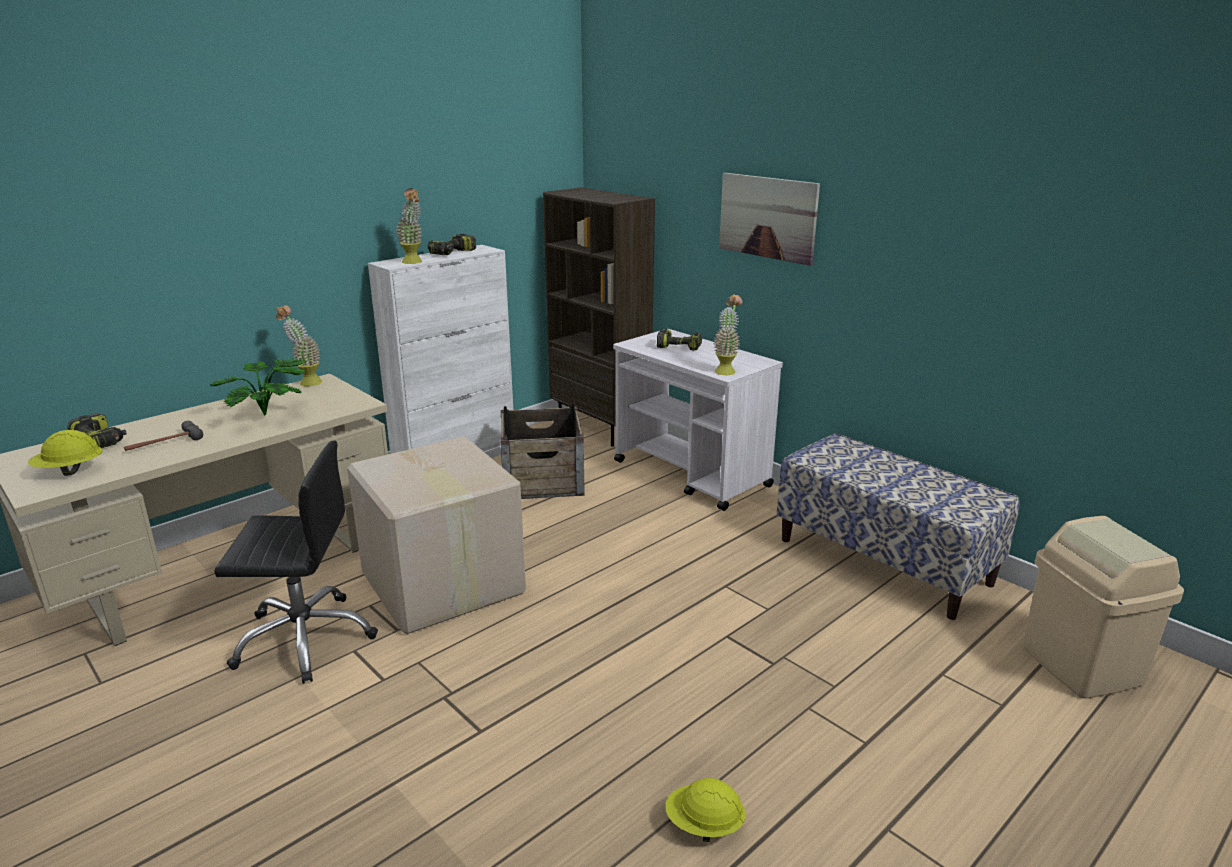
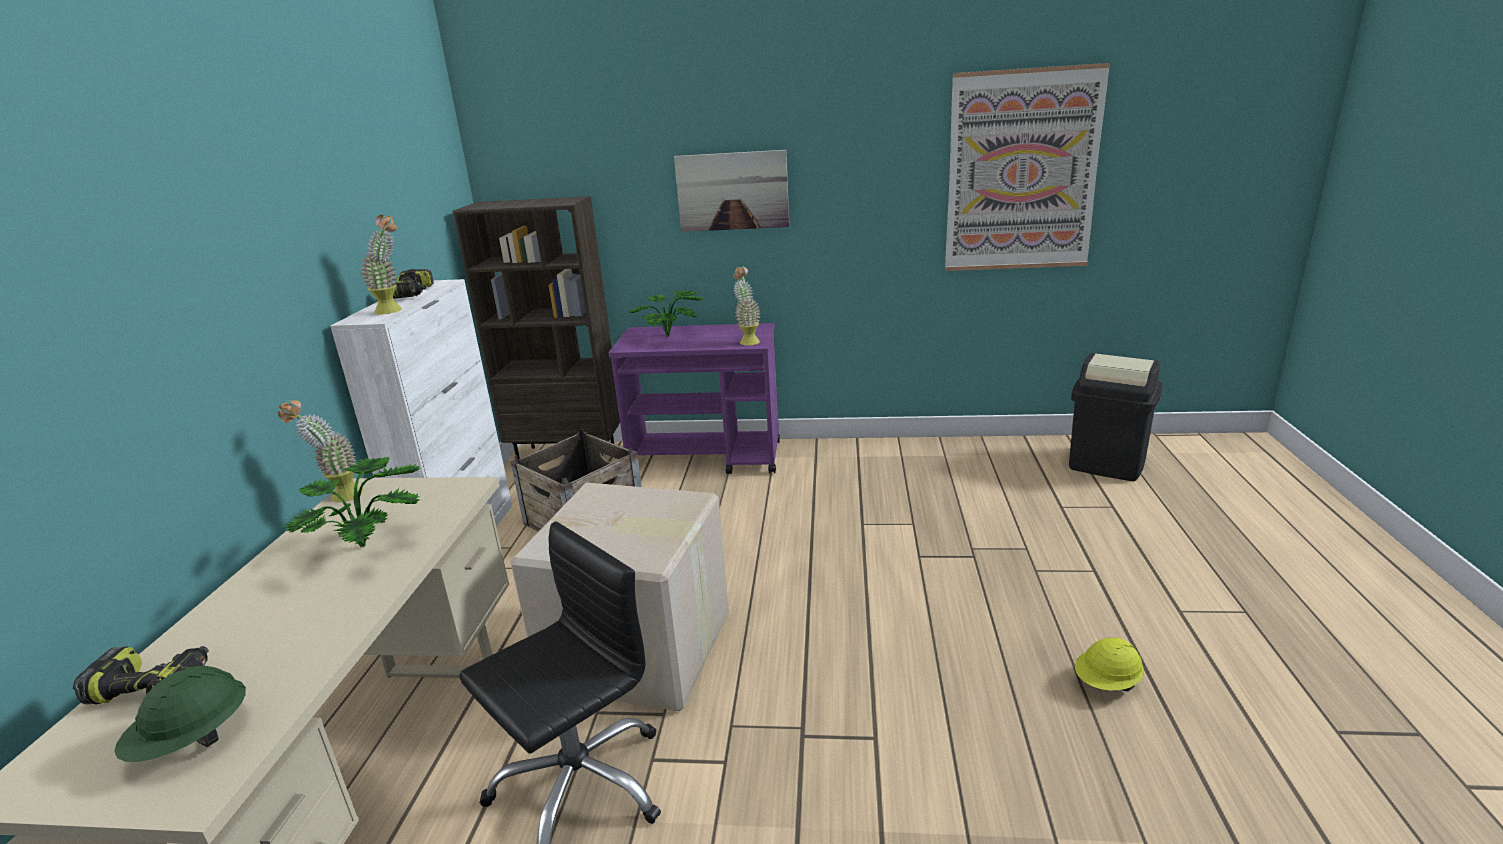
camera: 40 degrees left, 0 degrees up
(70, 471) = (193, 741): yellow hard hat -> green hard hat
(163, 443) = (281, 637): hammer -> none
(680, 346) = (672, 336): power drill -> potted plant
(692, 474) = (707, 458): white cart -> purple cart
(883, 561) = (926, 457): bench -> none
(1074, 258) = (1021, 172): none -> picture
(1082, 665) = (1107, 463): beige trash can -> black trash can

